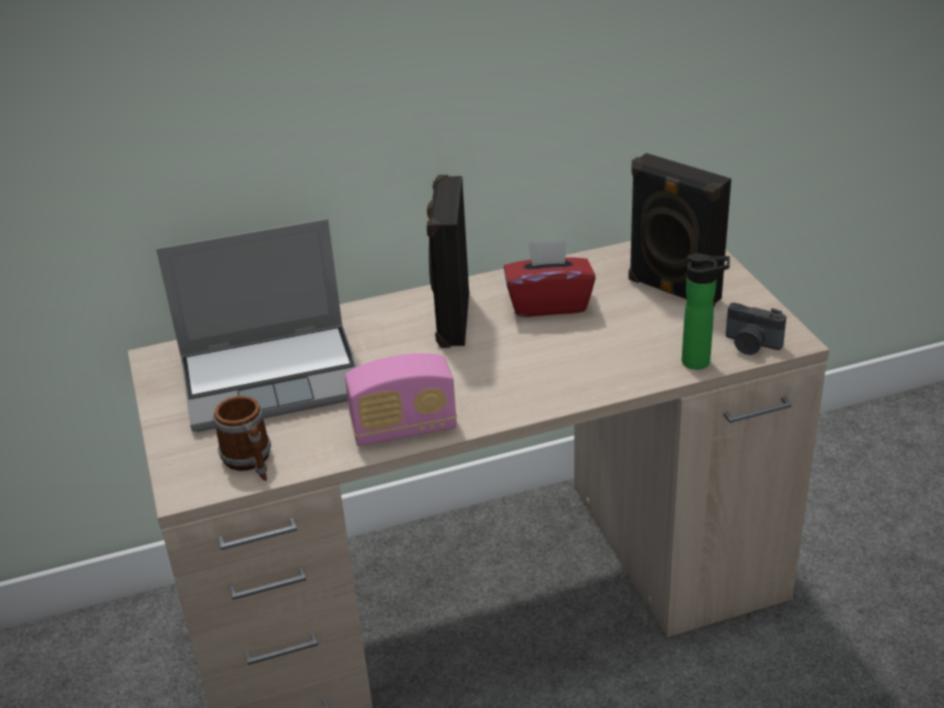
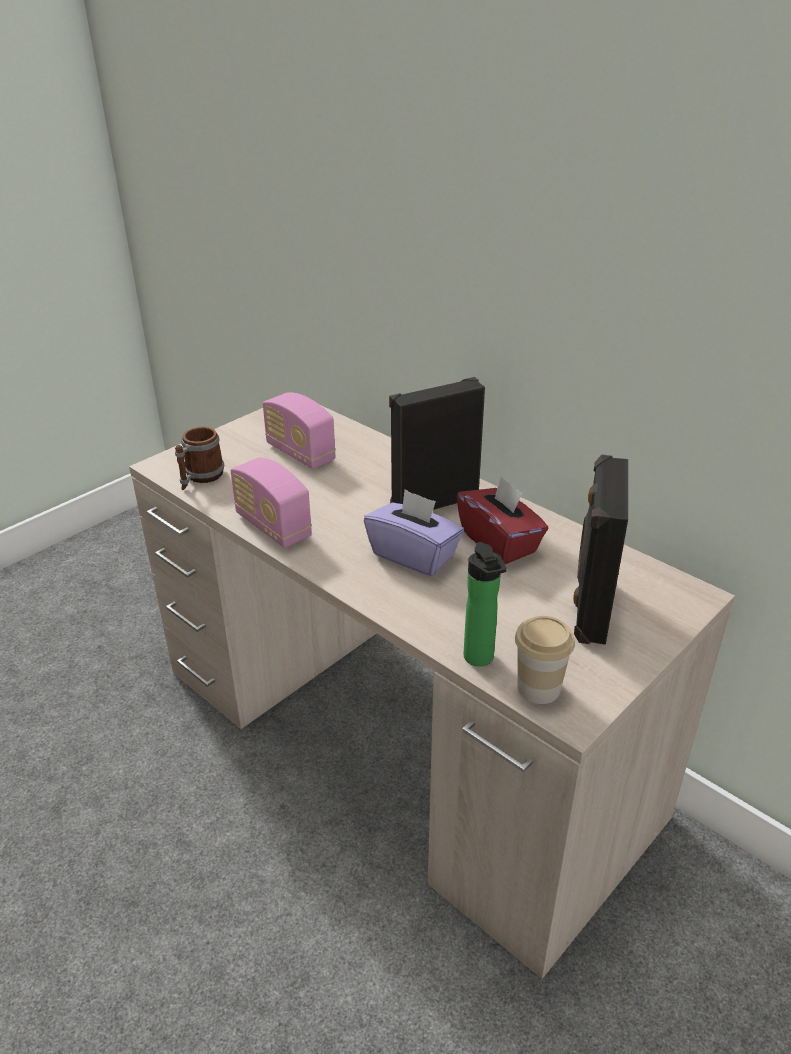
camera: 60 degrees right, 0 degrees up
(273, 377) = (300, 453): laptop -> radio
(529, 355) = (414, 555): none -> purple tissue box
(751, 345) = (538, 688): camera -> cup

